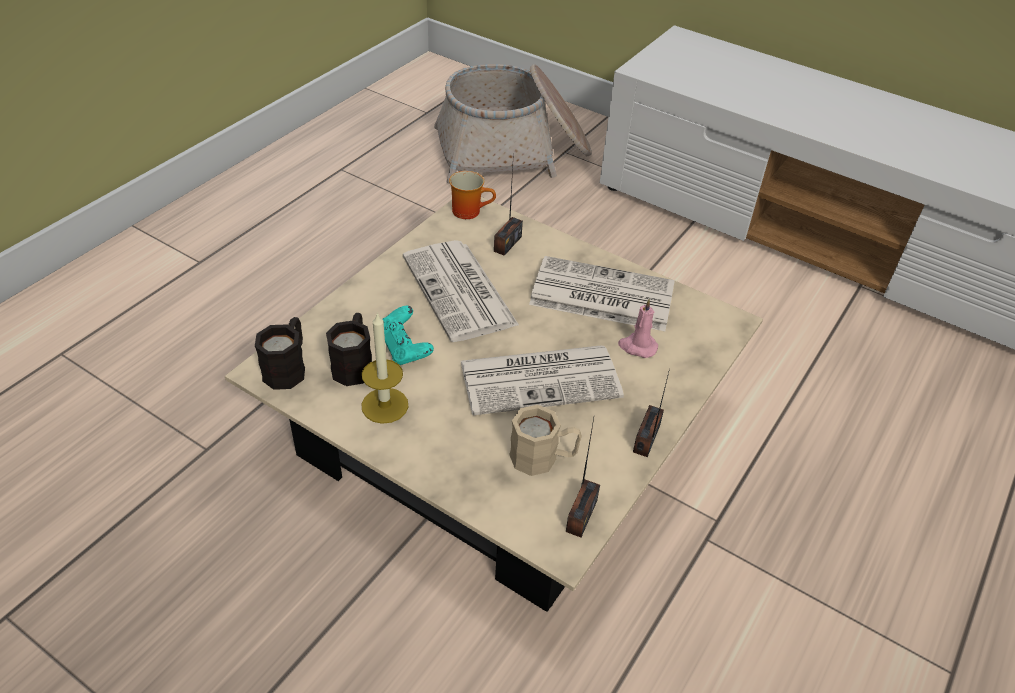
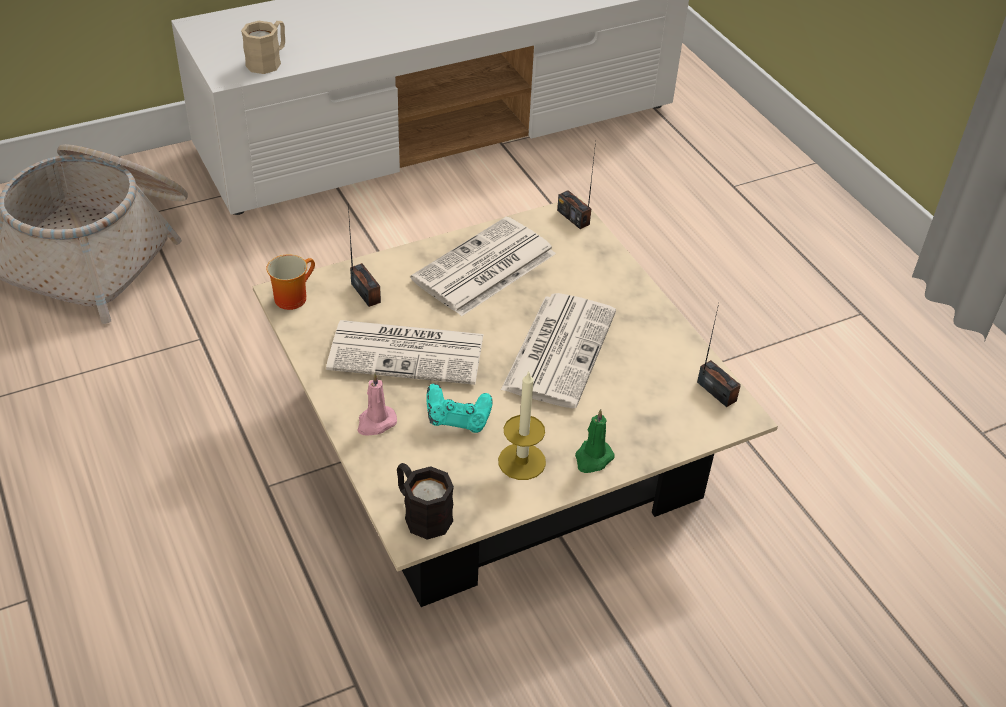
camera: 60 degrees left, 0 degrees up
(354, 363) = (451, 463): black mug -> none
(420, 452) = (593, 458): none -> green candle
(543, 458) = (646, 387): beige mug -> beige mug (268, 61)
(637, 346) = (562, 277): pink candle -> pink candle (375, 423)
(647, 439) = (663, 320): radio -> radio (573, 217)

